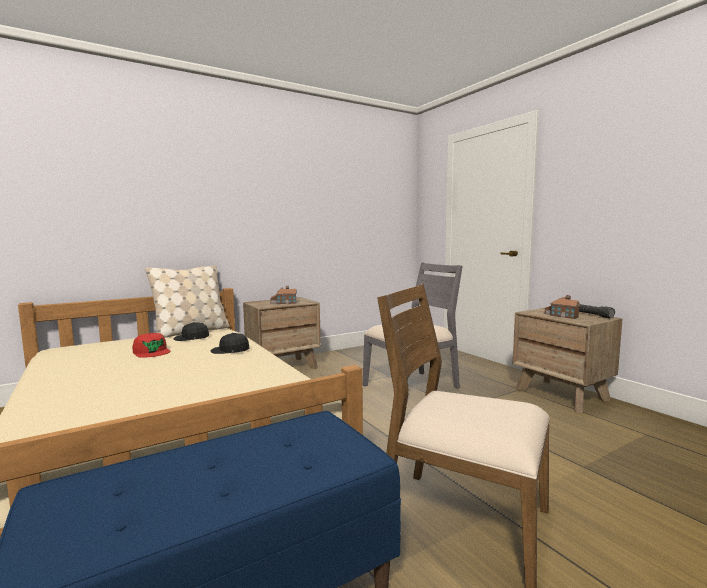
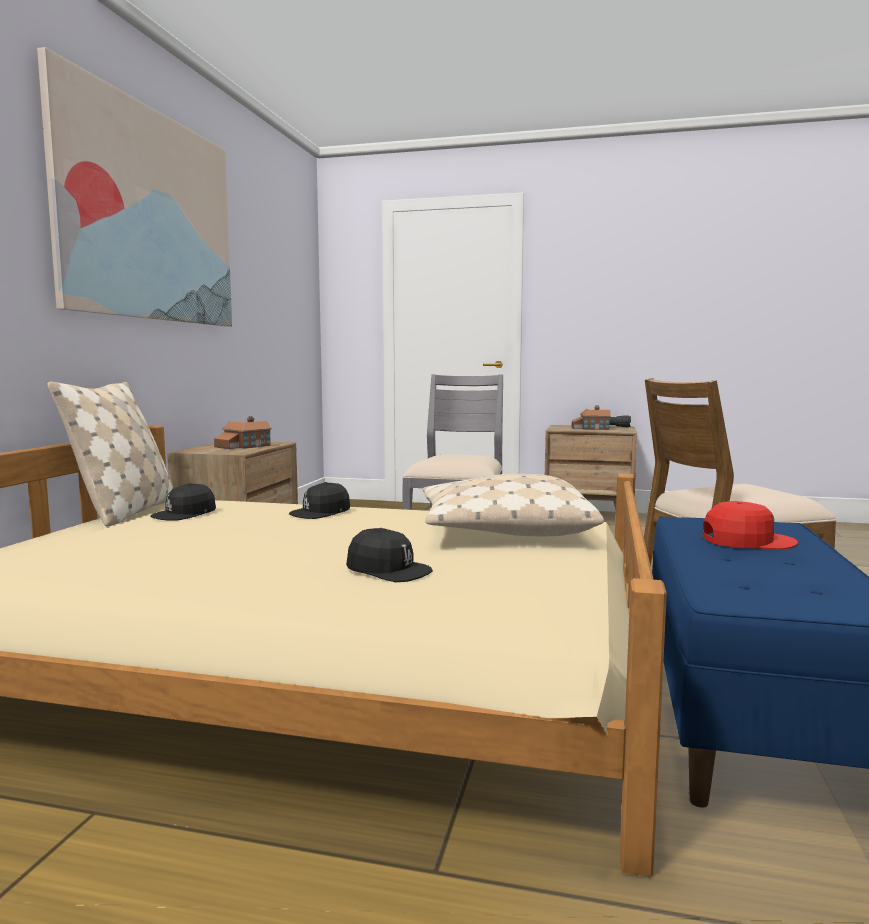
camera: 45 degrees left, 0 degrees up
(115, 395) = (388, 570): none -> black cap
(151, 352) = (200, 536): red cap -> red cap (747, 540)
(239, 178) = (150, 216): none -> picture
(246, 388) = (502, 530): none -> beige pillow

